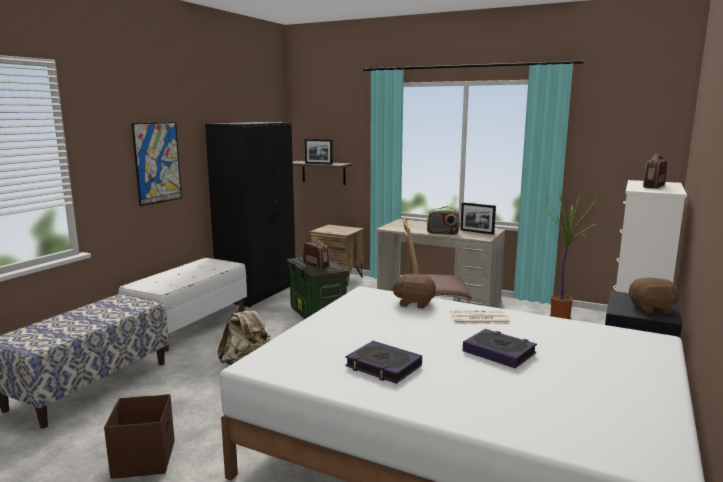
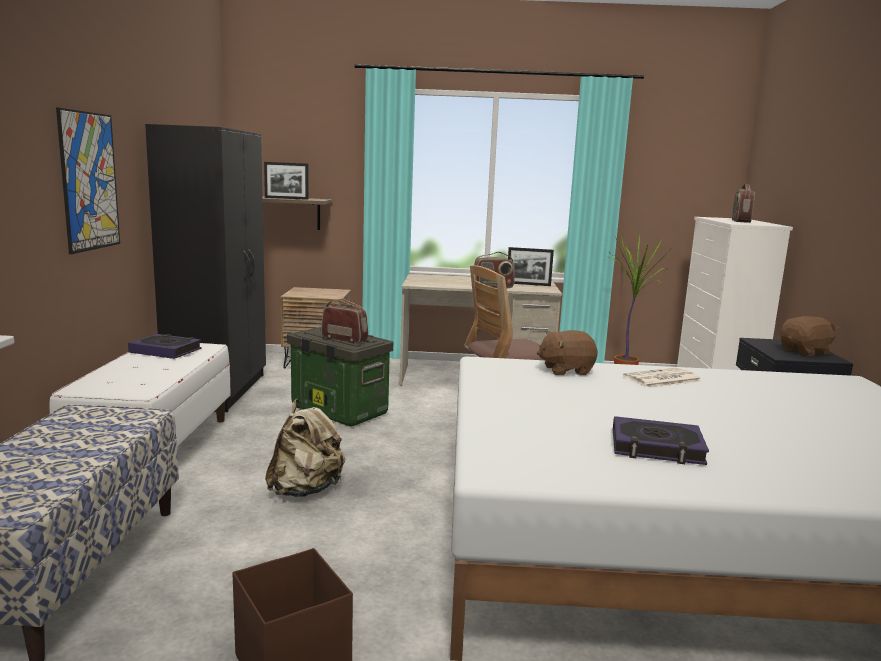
camera: 25 degrees left, 0 degrees up
(499, 352) = (744, 413): book -> book (165, 351)

